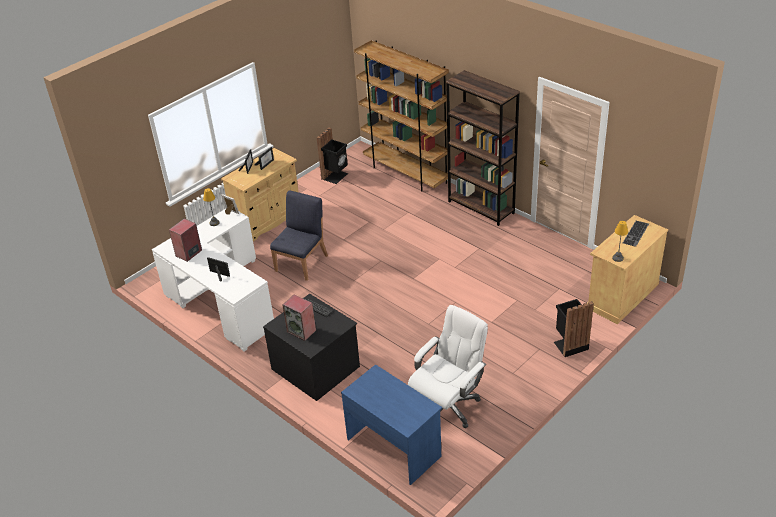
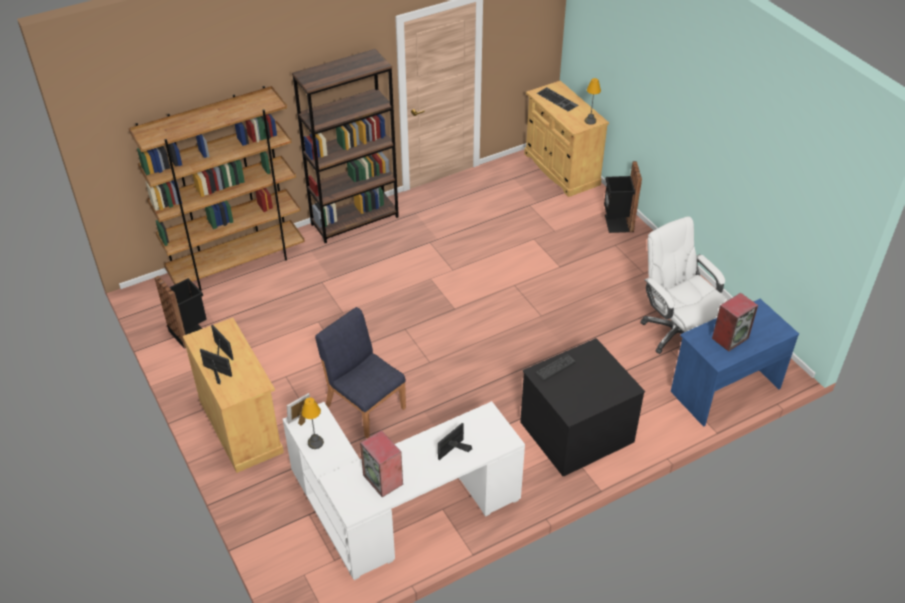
camera: 75 degrees left, 5 degrees up
(302, 331) = (593, 390): speaker -> speaker (730, 338)

